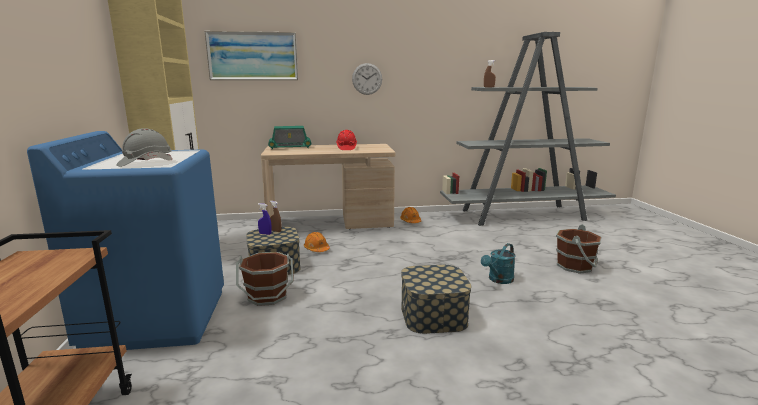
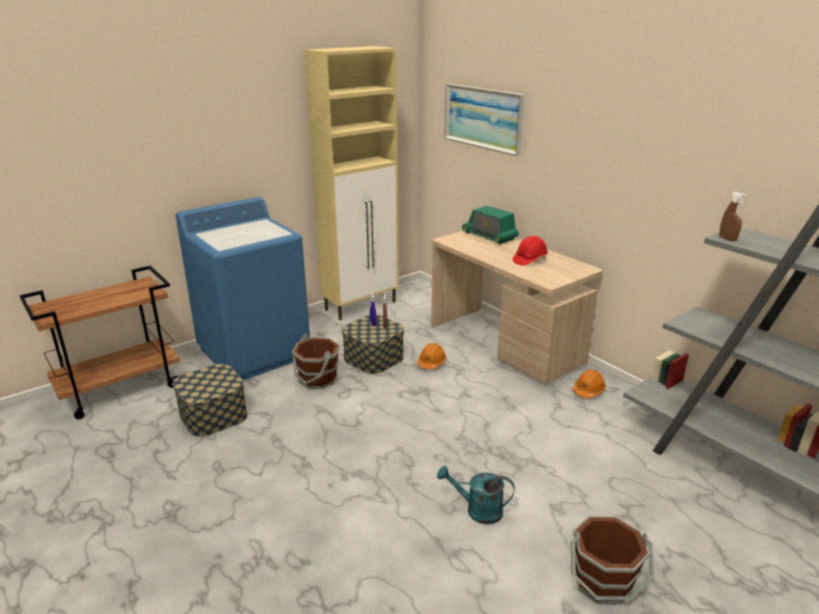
camera: 60 degrees right, 10 degrees up
(145, 163) = (226, 240): grey hard hat -> none
(367, 79) = (594, 171): wall clock -> none
(433, 315) = (352, 481): storage box -> storage box (213, 415)

